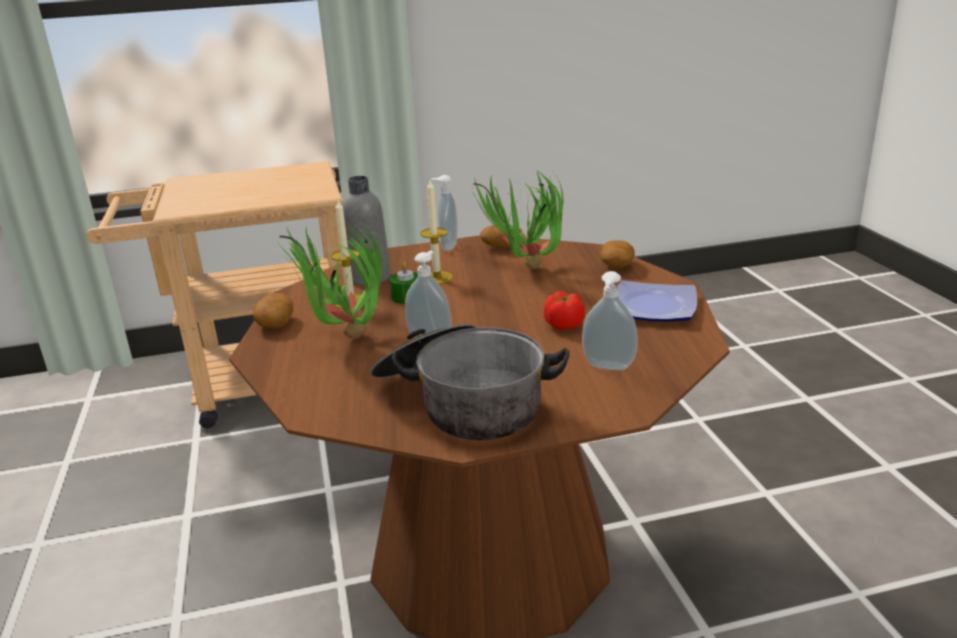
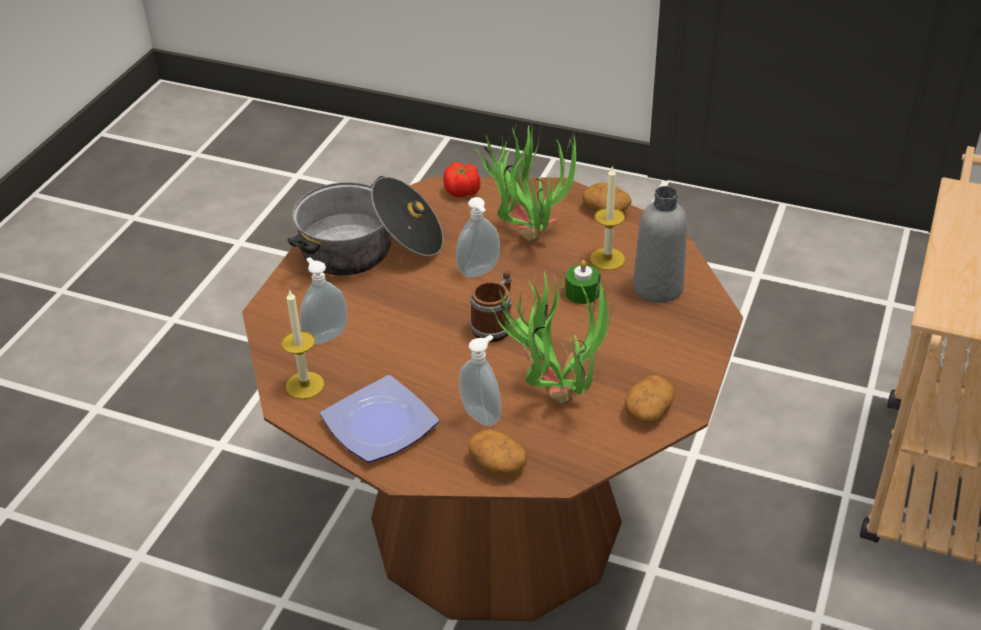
camera: 125 degrees right, 15 degrees up
(437, 278) = (608, 328): candle -> candle (305, 385)
(447, 246) = (694, 371): soap dispenser -> soap dispenser (482, 414)
(489, 311) = (495, 325): none -> mug
(564, 325) = (416, 352): tomato -> tomato (462, 192)

